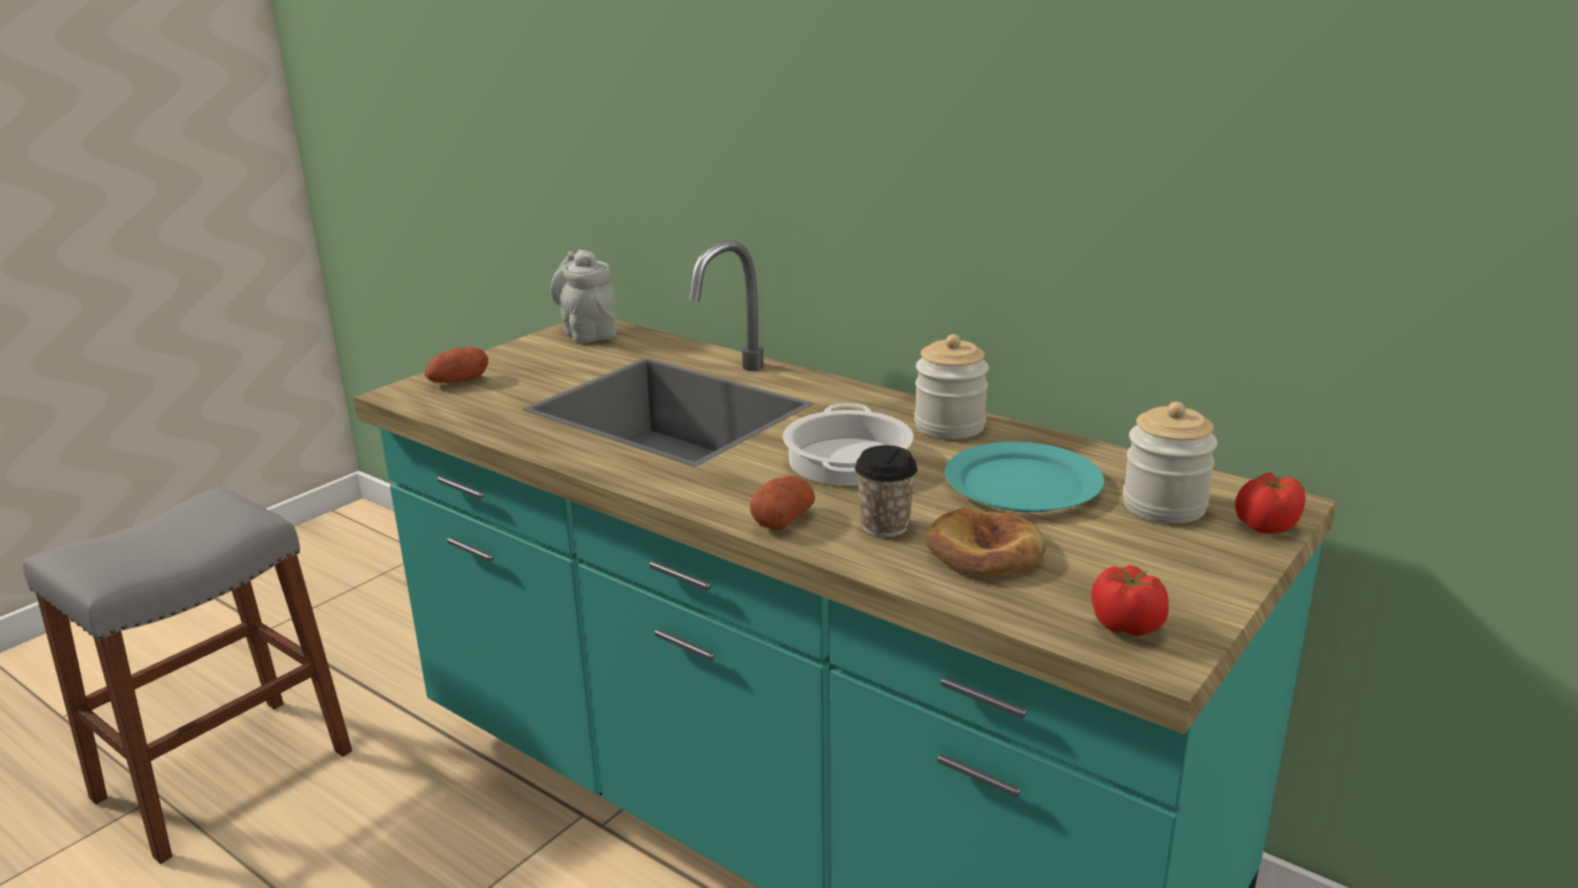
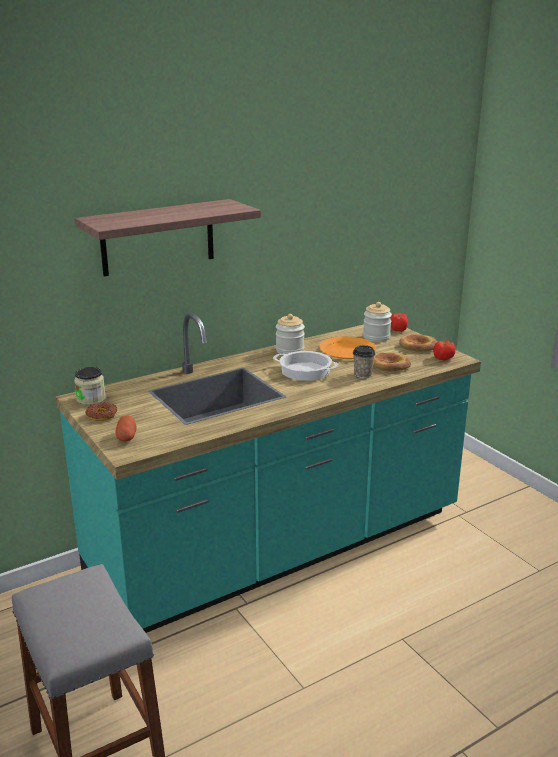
camera: 70 degrees left, 0 degrees up
(532, 351) = (102, 415): none -> donut
(588, 333) = (91, 399): grey teapot -> jar
(751, 78) = (158, 237): none -> shelf
(783, 520) = (346, 389): potato -> none
(1022, 484) = (346, 350): turquoise plate -> orange plate
(1176, 573) = (418, 346): none -> bread

